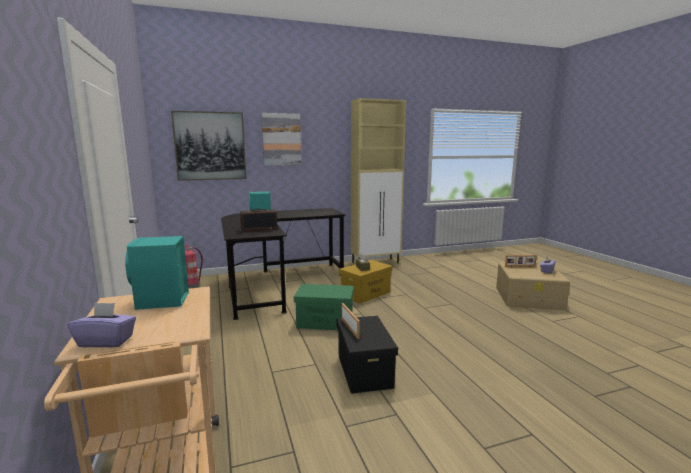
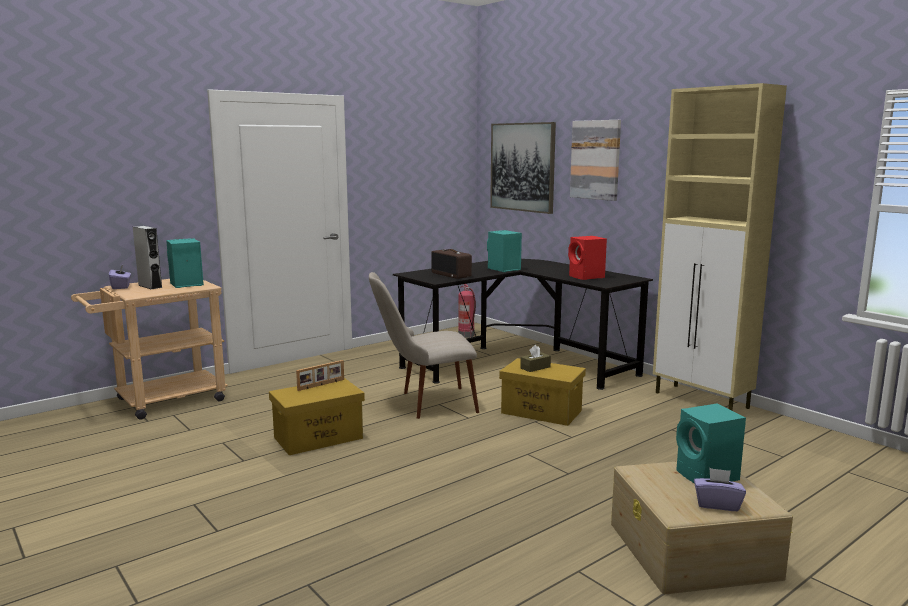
camera: 70 degrees right, 0 degrees up
(136, 322) = (150, 286): none -> grey speaker
(312, 213) = (587, 277): none -> red speaker
(324, 322) = (424, 404): green storage box -> beige chair
(364, 370) = (319, 437): black storage box -> yellow storage box
(520, 267) = (708, 476): picture frame -> turquoise speaker

